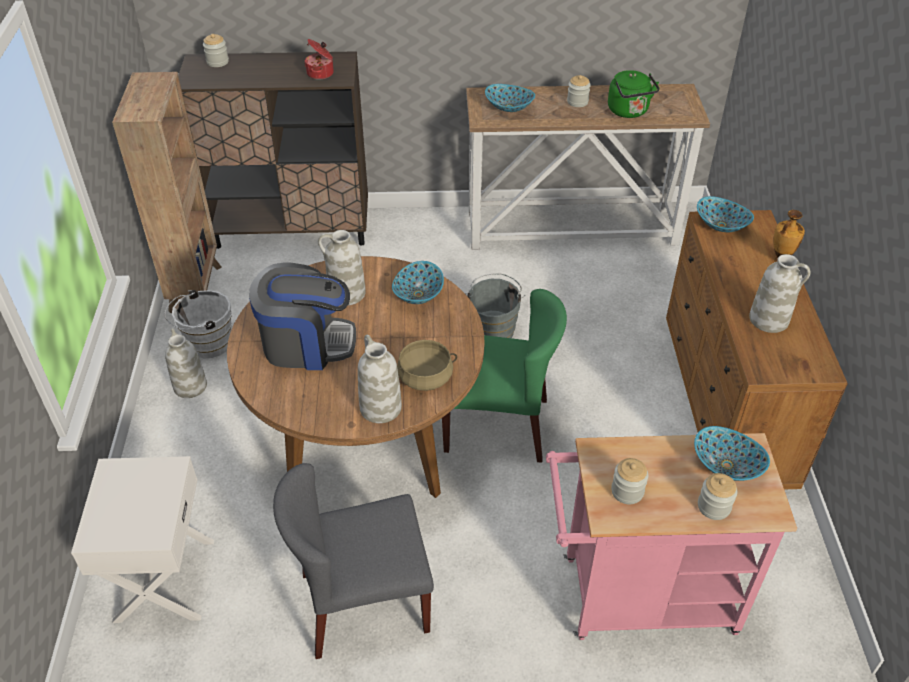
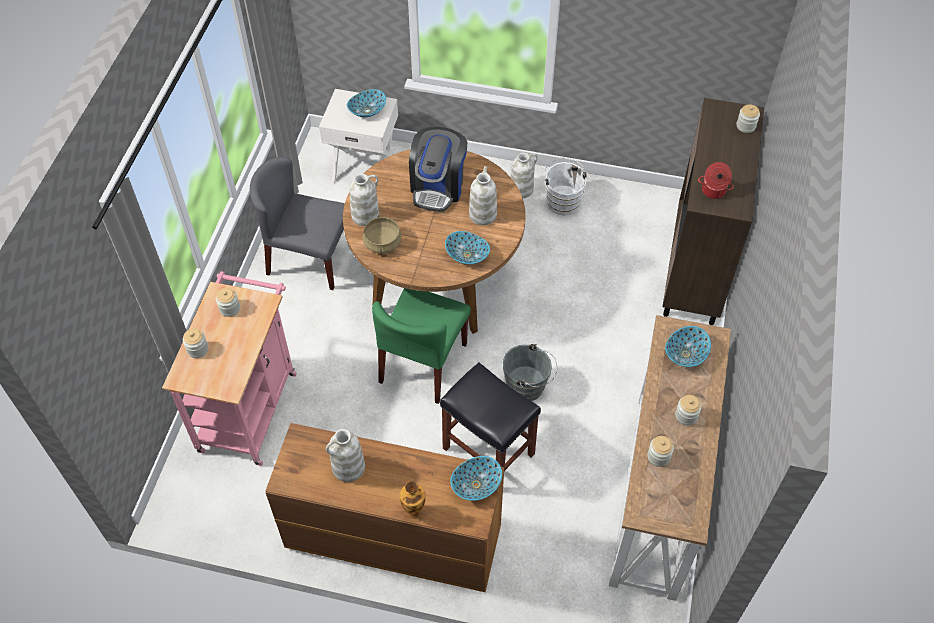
camera: 105 degrees right, 10 degrees up
(196, 287) = (630, 198): brown bookcase -> none
(363, 603) = (309, 259): grey chair -> grey chair turned 75 degrees counterclockwise
(586, 347) = (487, 451): none -> black stool
(629, 111) = (658, 457): green kettle -> jar
(726, 466) = (222, 369): bowl -> bowl (367, 111)

